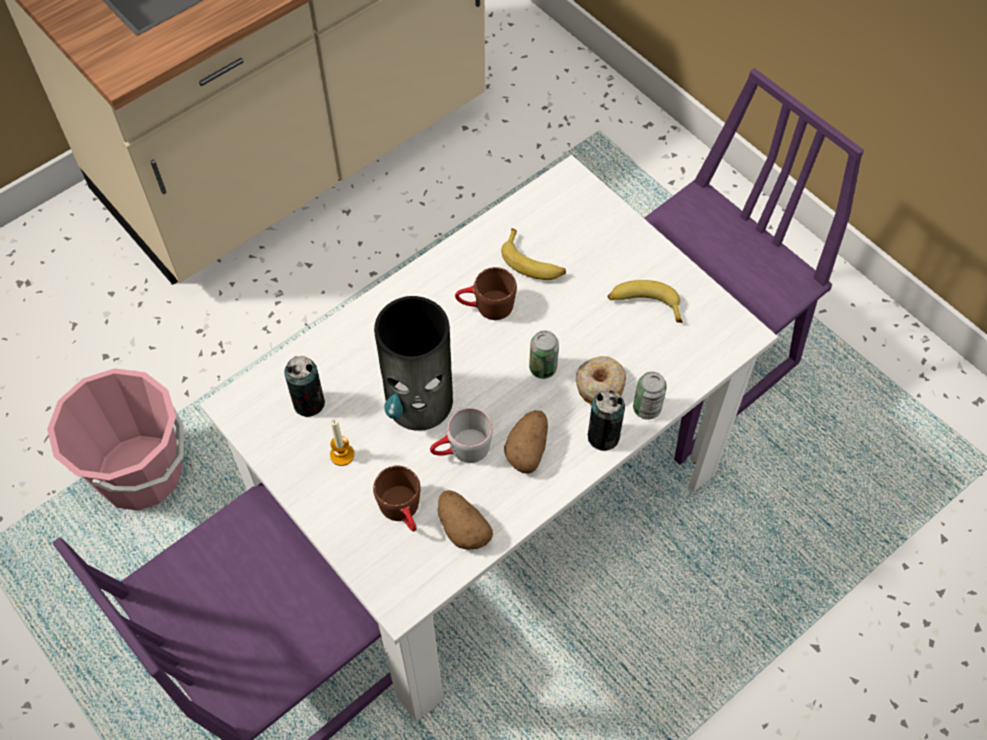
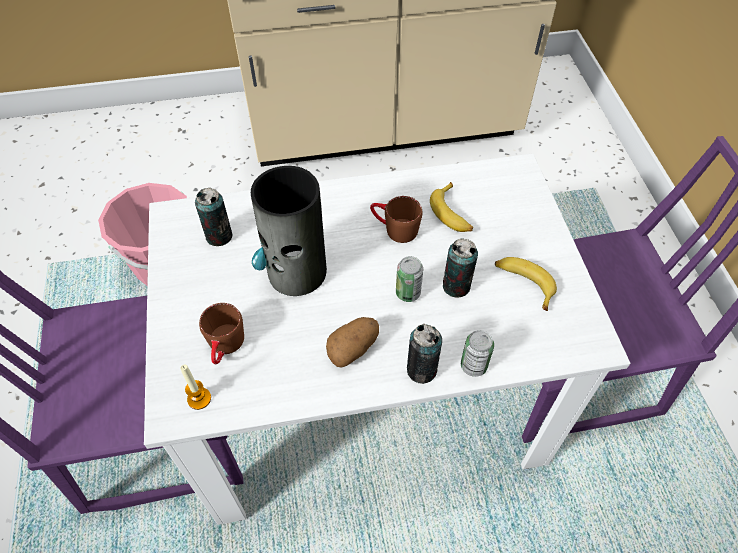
camera: 30 degrees right, 5 degrees down
(342, 455) = (213, 283): candle -> candle (199, 398)
(461, 450) = (301, 323): grey mug -> none
(462, 528) = (259, 383): potato -> none
(584, 338) = (456, 286): none -> can
(599, 385) = (445, 328): donut -> none

